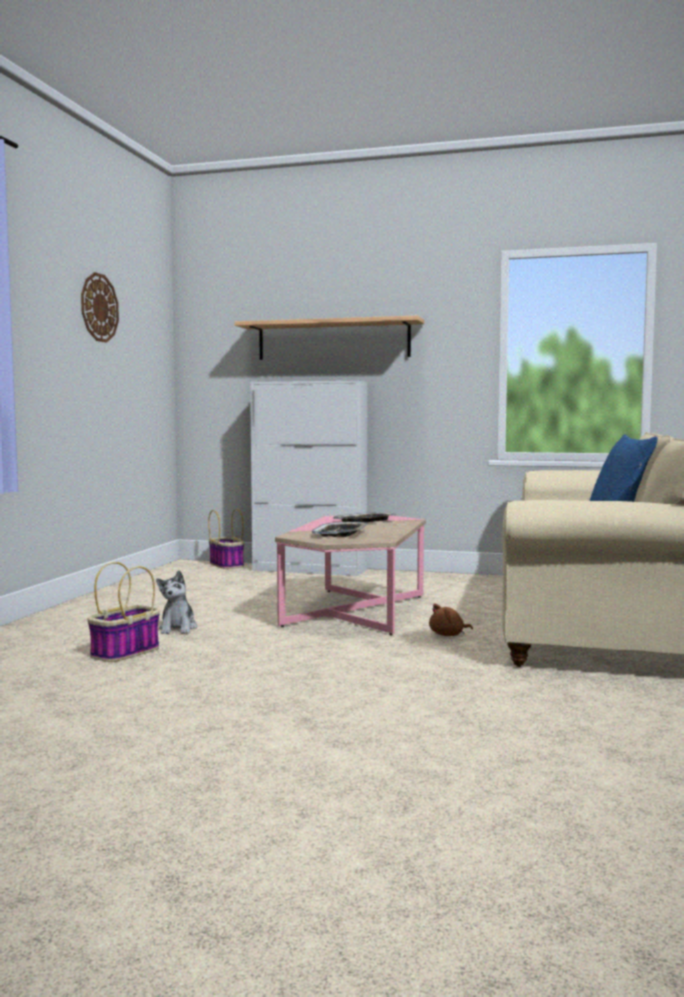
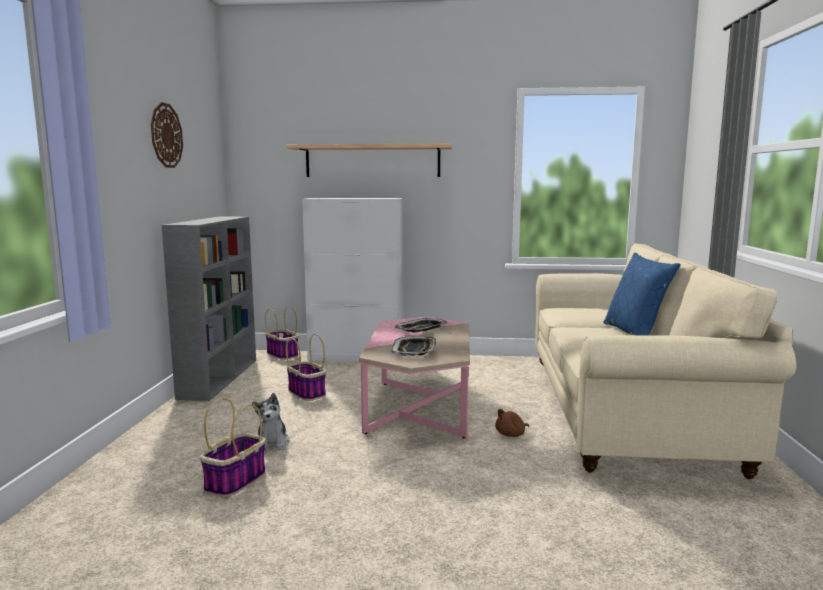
camera: 10 degrees left, 5 degrees up
(148, 580) = (219, 377): none -> grey bookcase
(236, 595) = (307, 393): none -> basket

